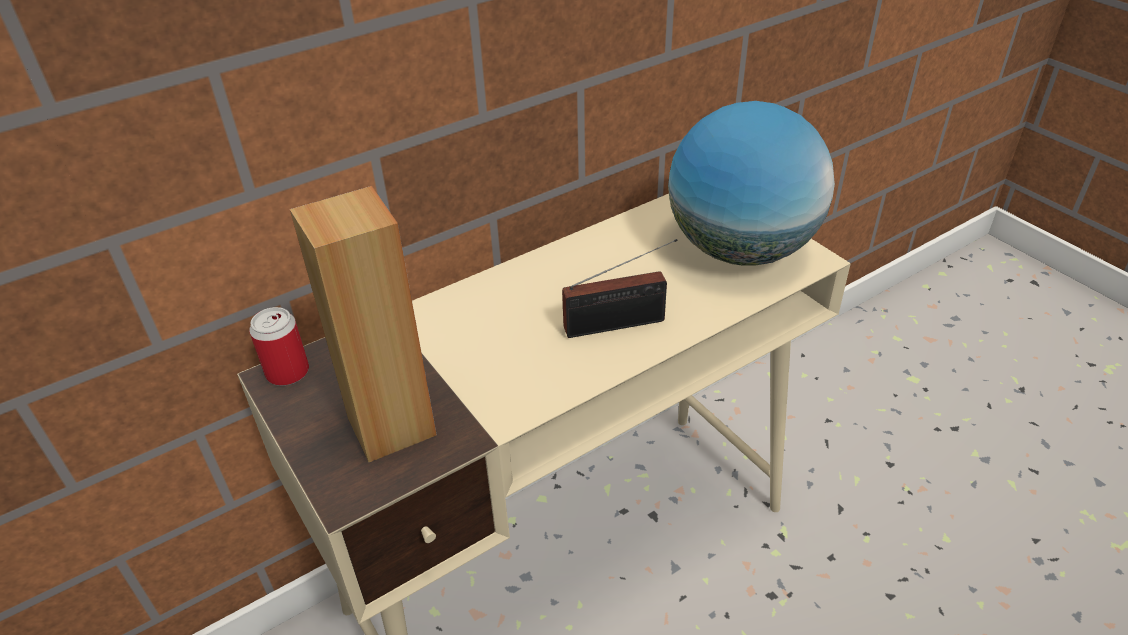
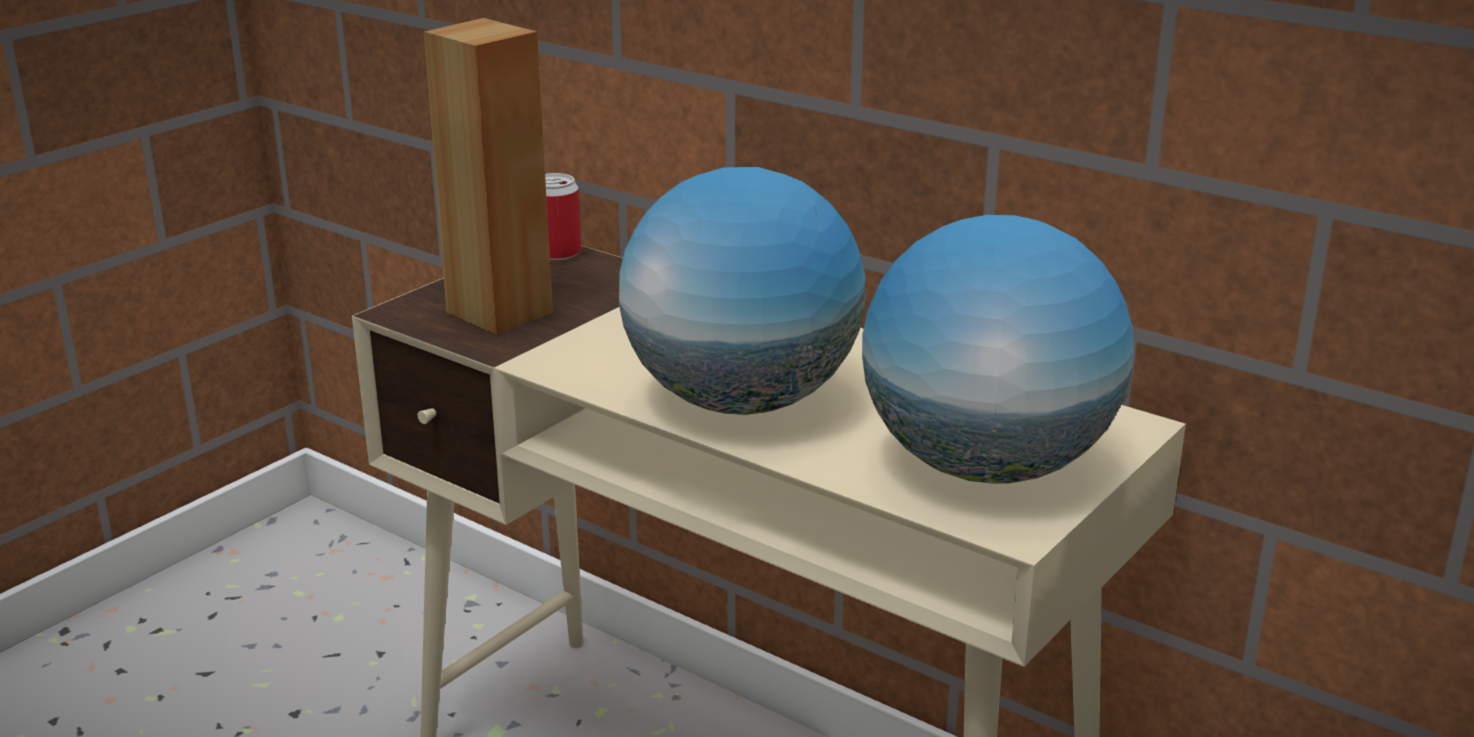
camera: 70 degrees right, 15 degrees down
(620, 324) = (742, 401): radio -> globe

